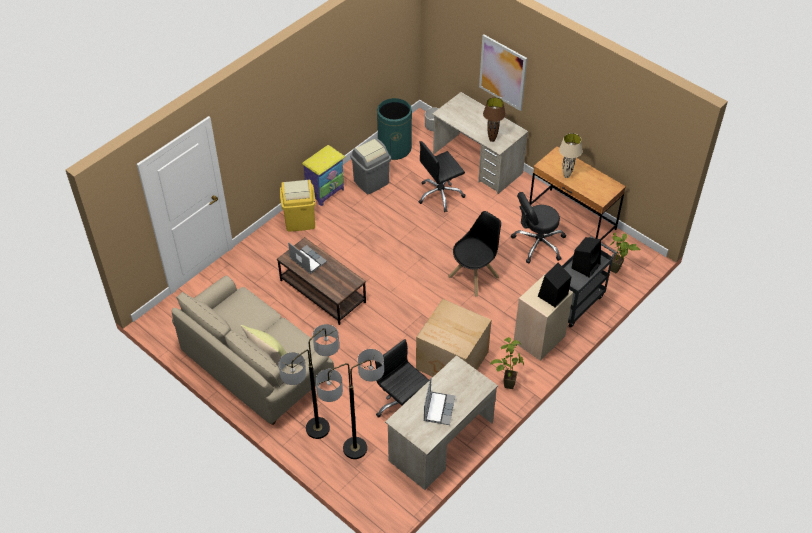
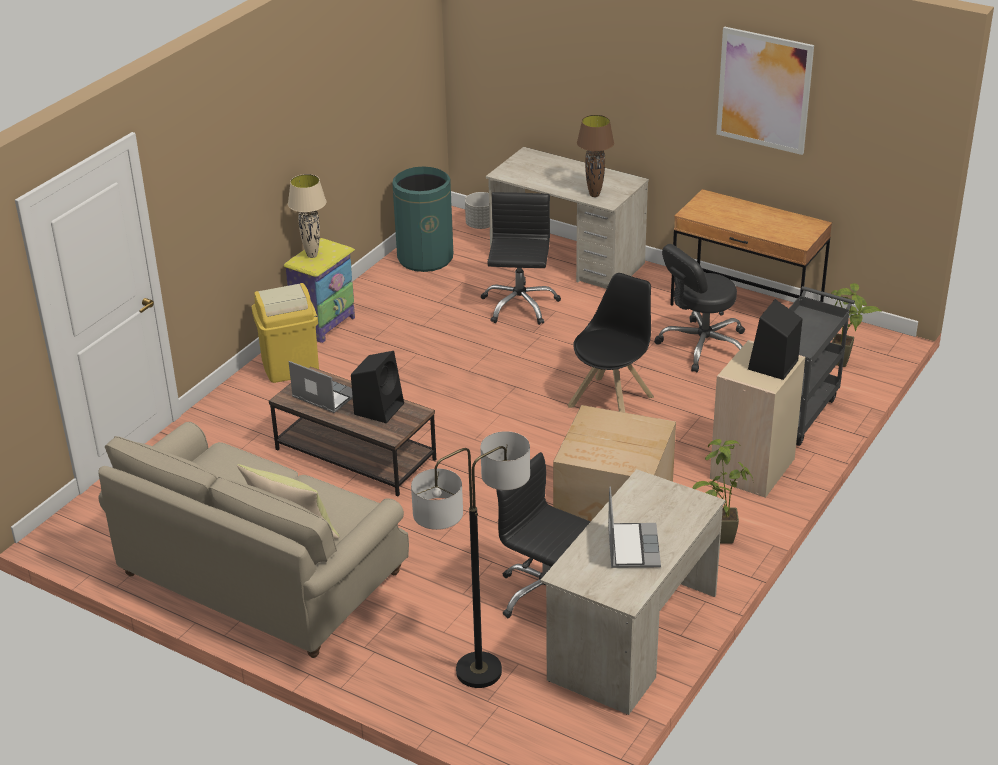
camera: 10 degrees left, 15 degrees down
(317, 428) = (400, 651): floor lamp -> none
(371, 182) = (398, 303): grey trash can -> none
(440, 195) = (519, 305): black office chair -> black office chair turned 135 degrees clockwise
(503, 72) = (595, 85): picture -> picture (764, 90)
(566, 176) = (732, 221): beige table lamp -> beige table lamp (312, 255)
(586, 265) = (808, 329): black speaker -> black speaker (379, 408)

